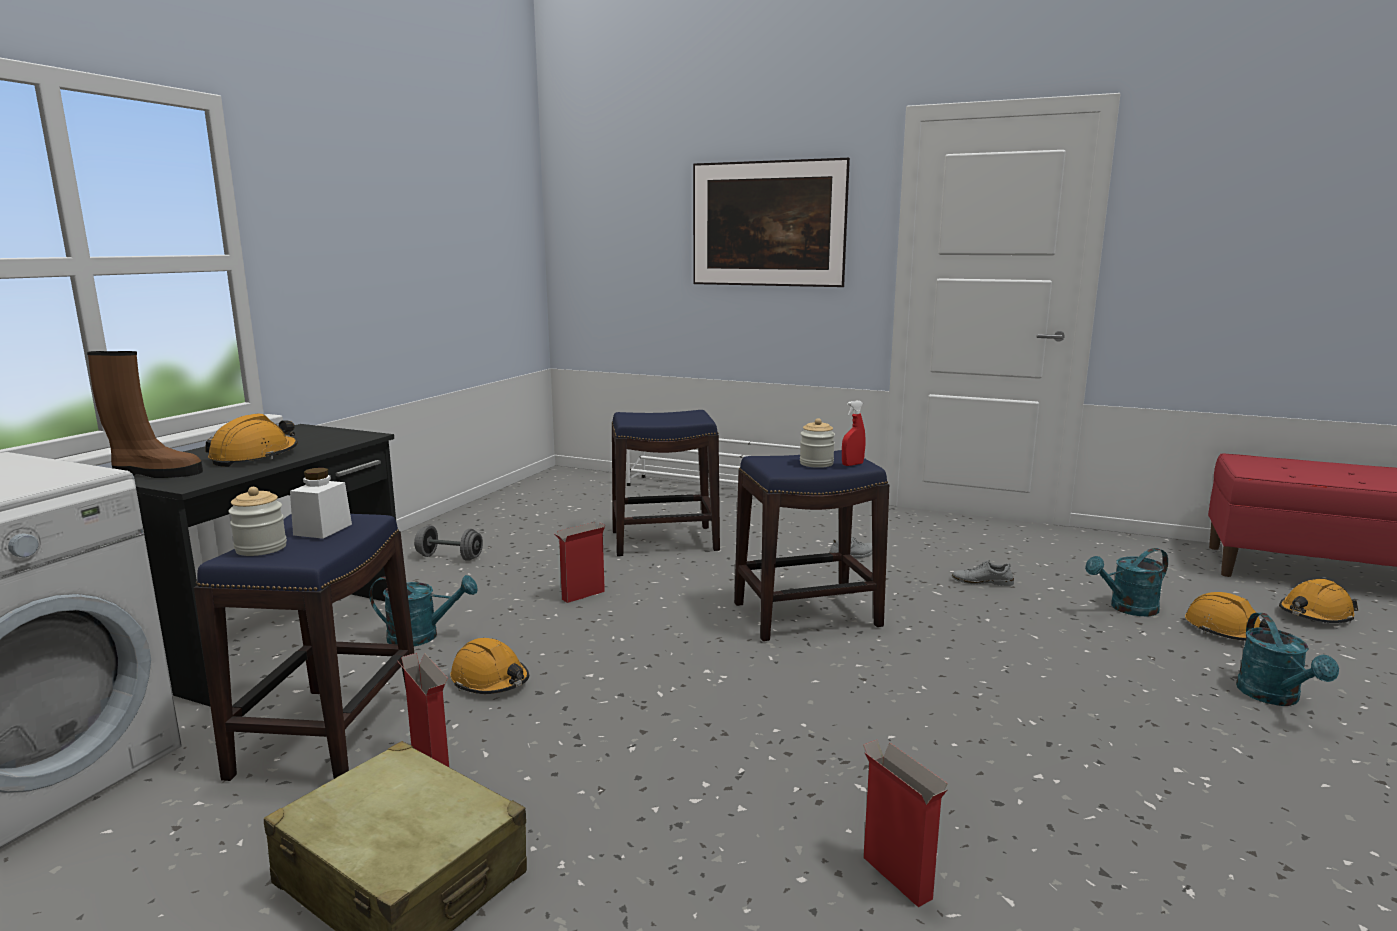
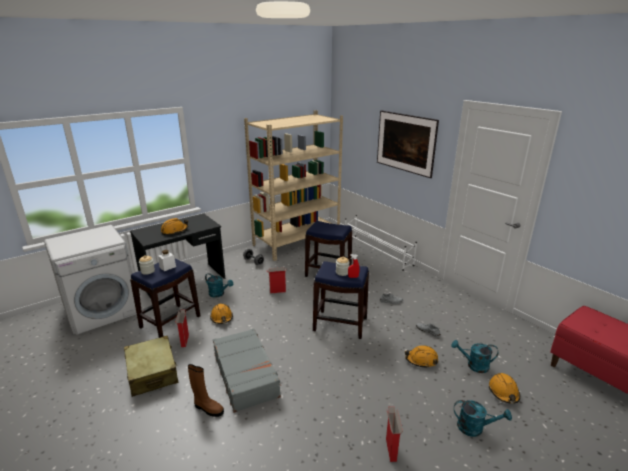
camera: 30 degrees right, 10 degrees up
(155, 474) = (145, 234): brown boot -> brown boot (208, 408)
(520, 506) = (296, 242): none -> beige bookcase
(713, 777) = (246, 375): none -> grey suitcase
(895, 876) = (258, 426): cardboard box -> cardboard box (391, 449)
(1274, 697) = (475, 428): turquoise watering can -> turquoise watering can turned 105 degrees counterclockwise
(1315, 615) = (564, 401): orange hard hat -> orange hard hat (421, 360)

